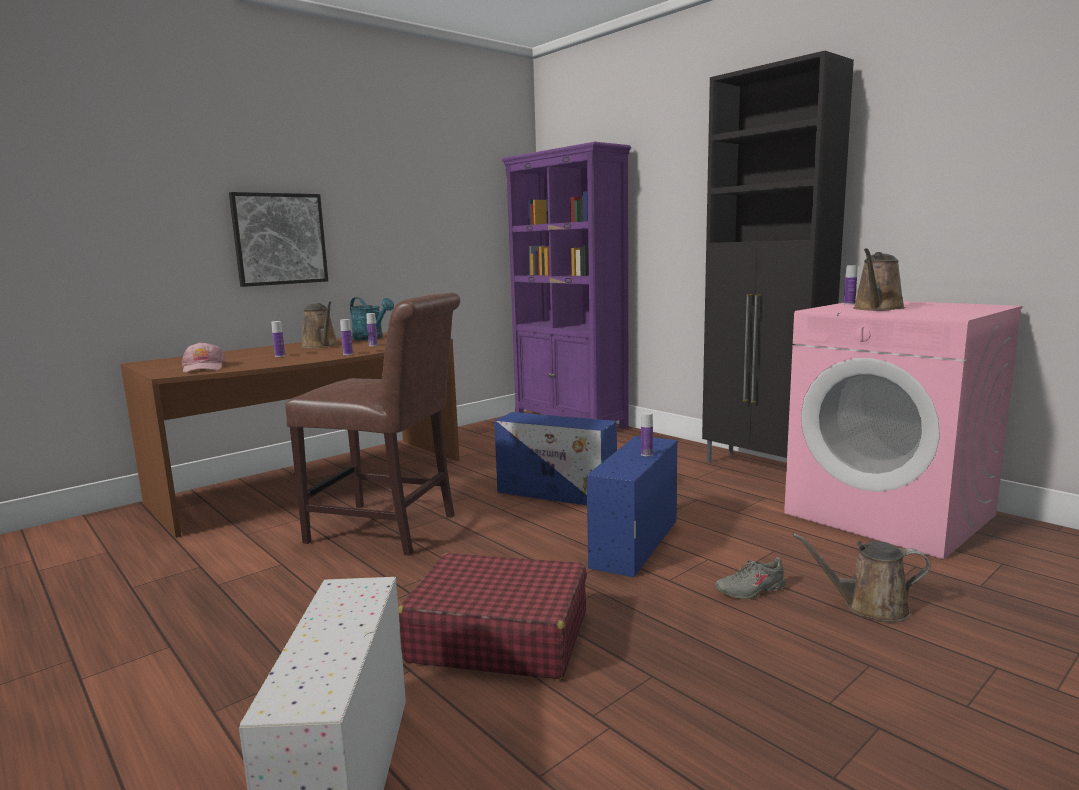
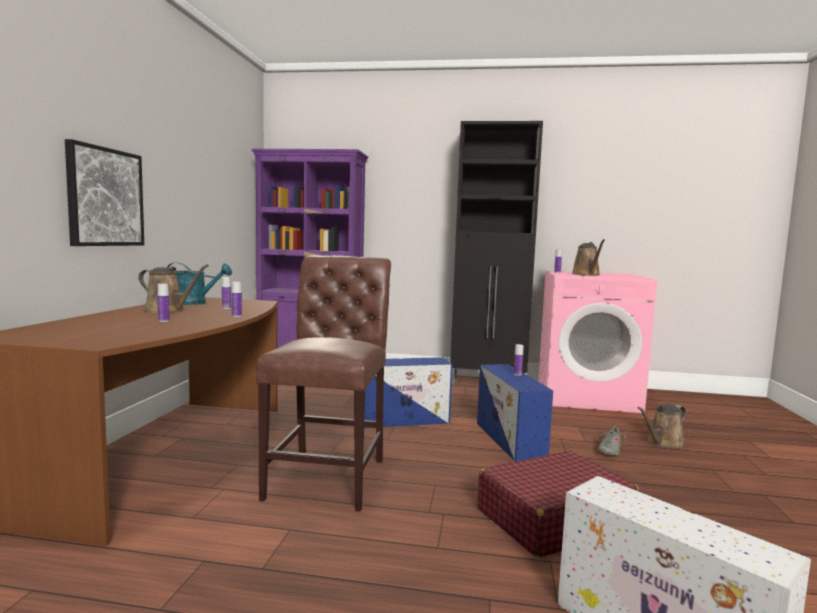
camera: 40 degrees left, 5 degrees down
(203, 368) = (118, 336): pink cap -> none
(389, 530) = (330, 475): brown chair -> brown chair turned 60 degrees counterclockwise

